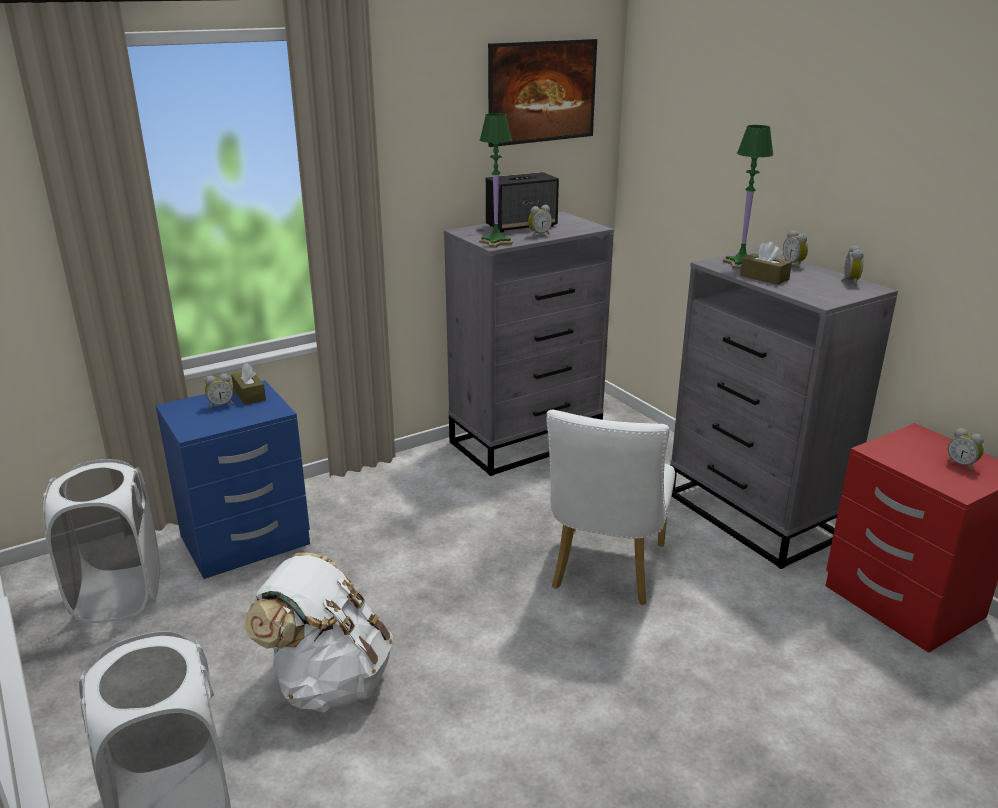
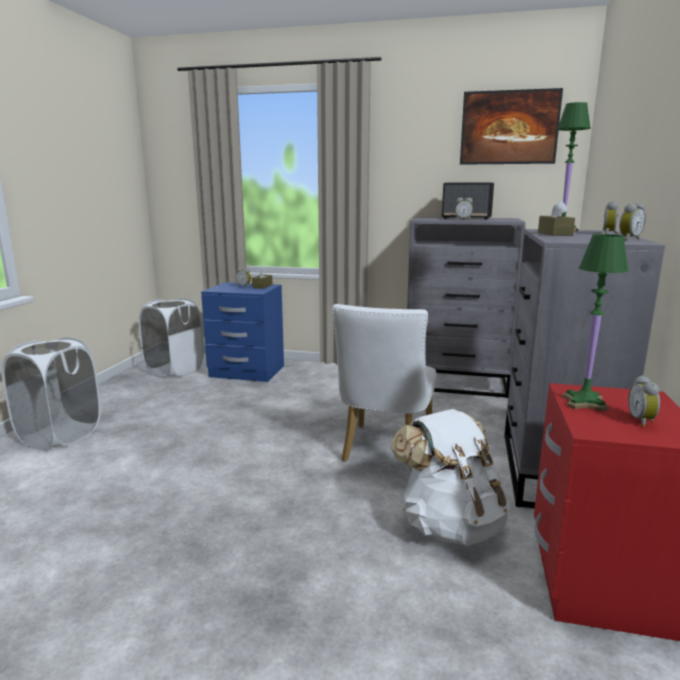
camera: 45 degrees right, 10 degrees down
(329, 681) = (178, 427): white backpack -> white backpack (450, 525)
(496, 242) = (425, 219): green table lamp -> green table lamp (584, 403)
(605, 572) = (384, 451): white chair -> white chair turned 45 degrees counterclockwise

